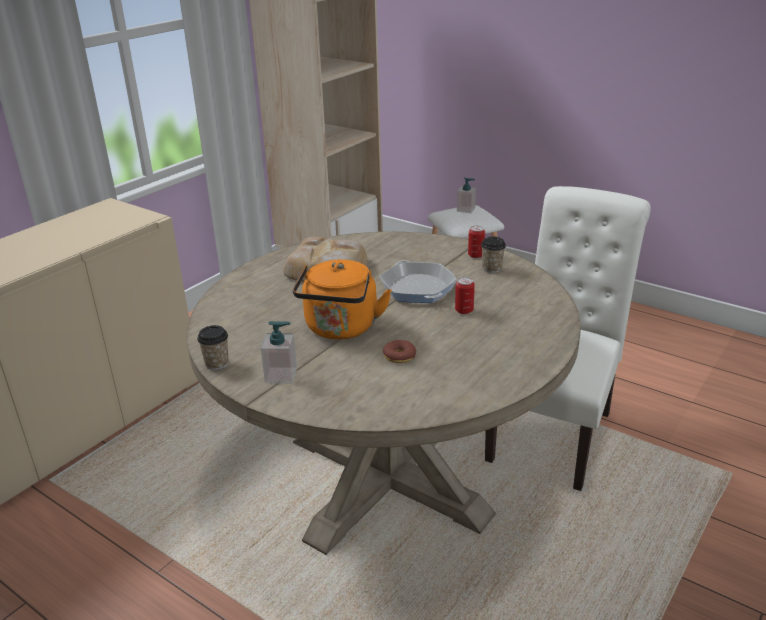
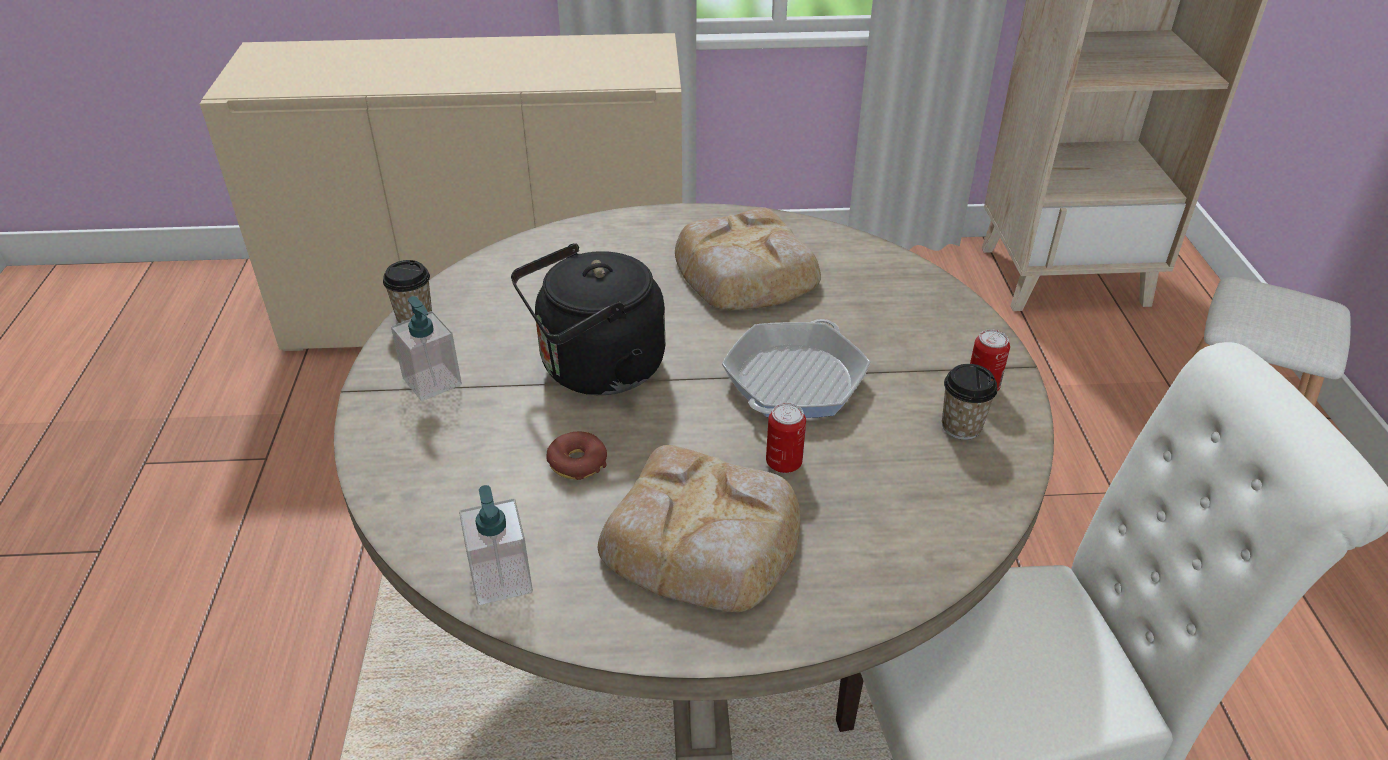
camera: 50 degrees right, 10 degrees up
(341, 329) = (595, 370): orange kettle -> black kettle
(466, 210) = (1299, 304): soap dispenser -> soap dispenser (501, 579)
(485, 344) = (704, 539): none -> bread

